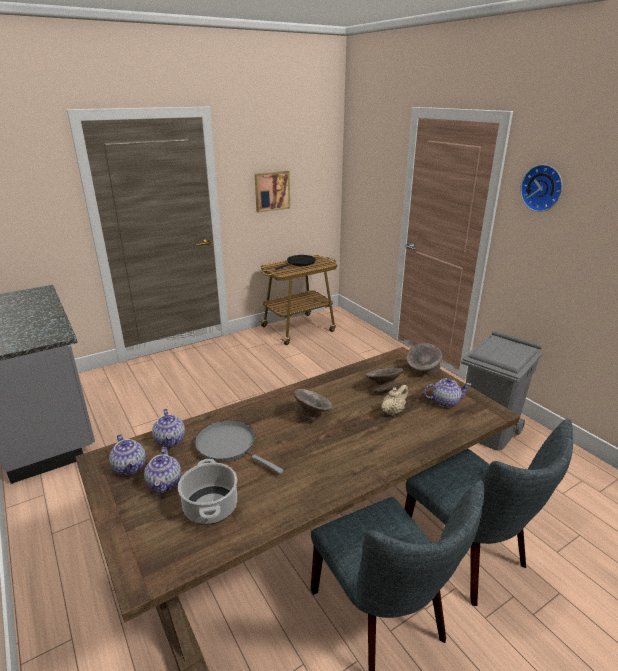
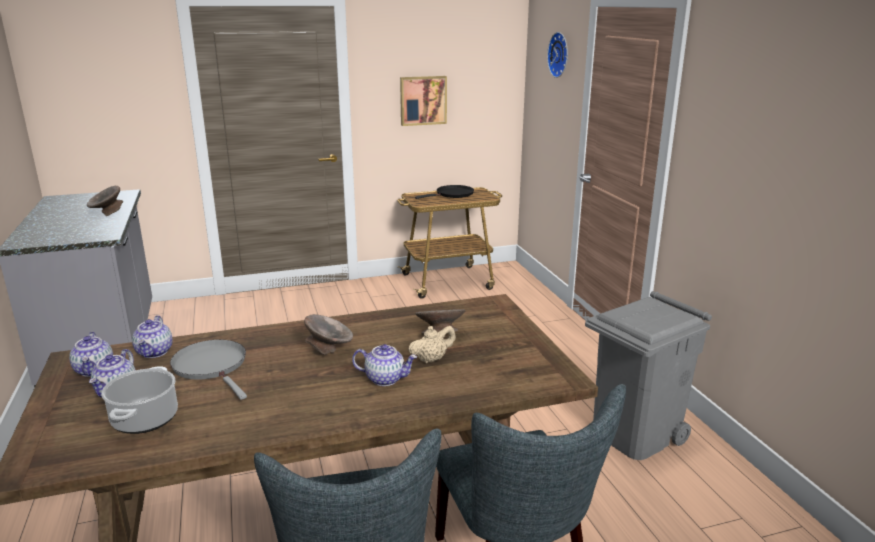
camera: 15 degrees right, 5 degrees down
(423, 371) = (508, 322): grey bowl -> grey bowl (107, 213)
(445, 401) = (509, 358): teapot -> teapot (385, 379)
(543, 188) = (722, 93): wall clock -> wall clock (560, 55)

